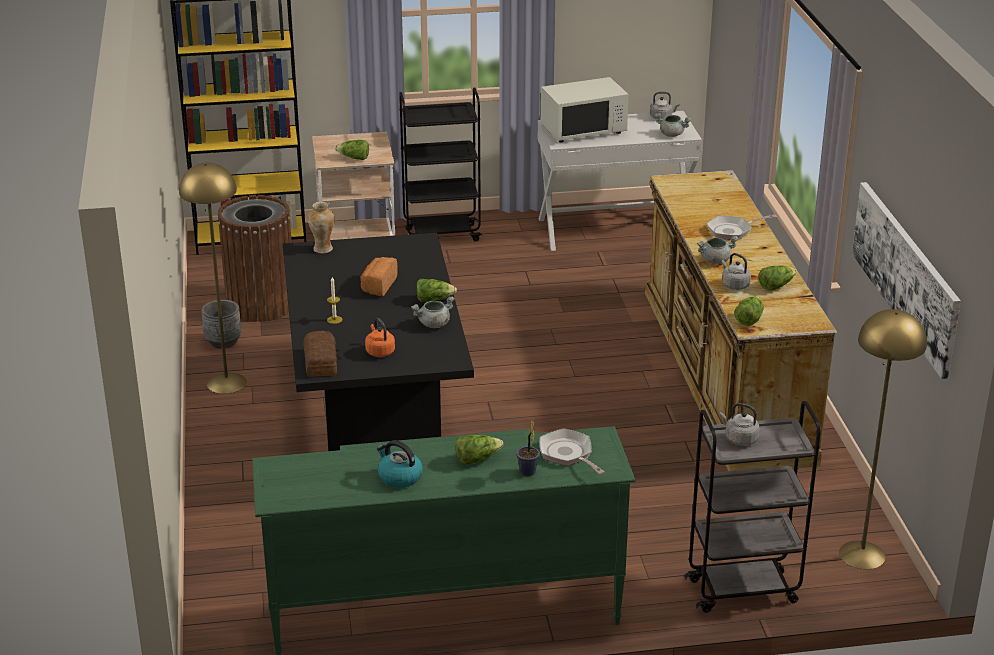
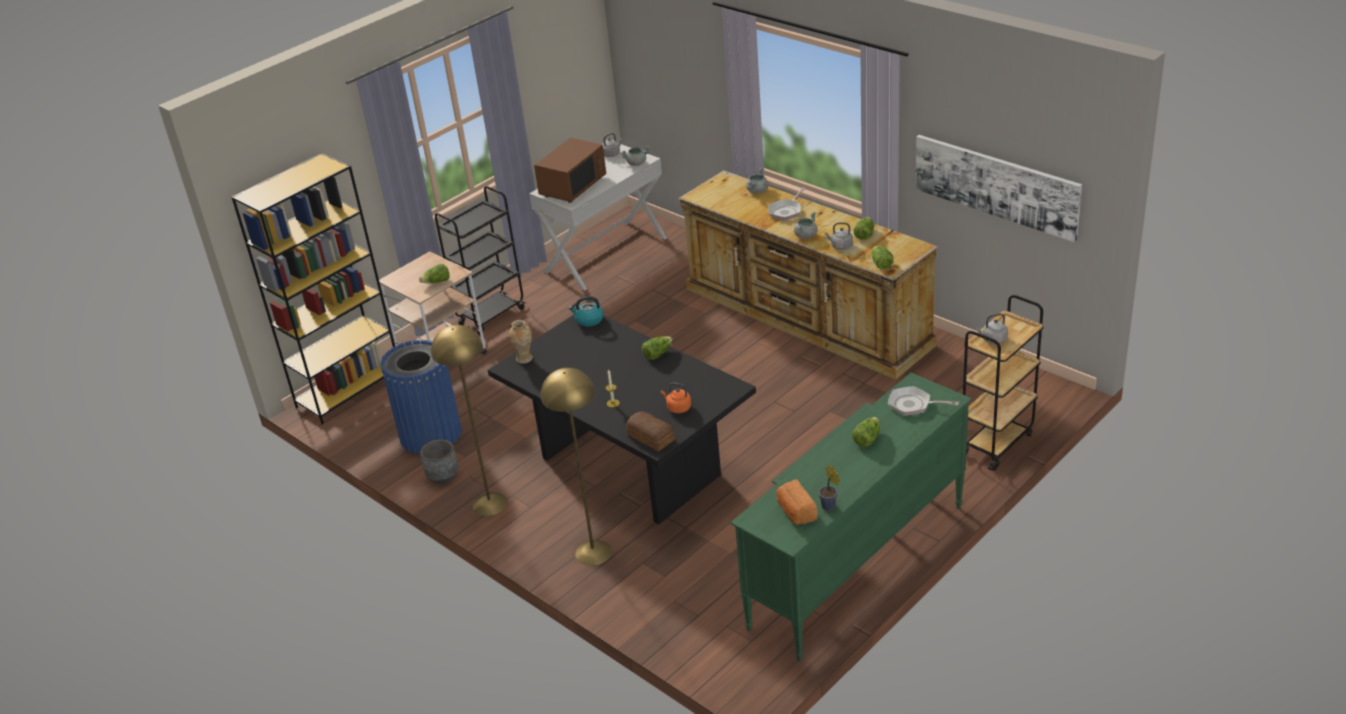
camera: 35 degrees left, 5 degrees up
(261, 304) = (430, 434): brown trash can -> blue trash can
(378, 286) = (605, 364): bread -> bread (795, 512)
(399, 477) = (840, 478): kettle -> kettle (589, 320)
(434, 324) = (684, 370): grey cooking pot -> grey cooking pot (757, 191)
(527, 473) = (909, 430): potted plant -> potted plant (829, 507)
(583, 130) = (573, 186): white microwave -> brown microwave
(742, 592) = (997, 447): grey cart -> brown cart
(861, 554) = (1026, 386): yellow floor lamp -> yellow floor lamp (593, 552)

